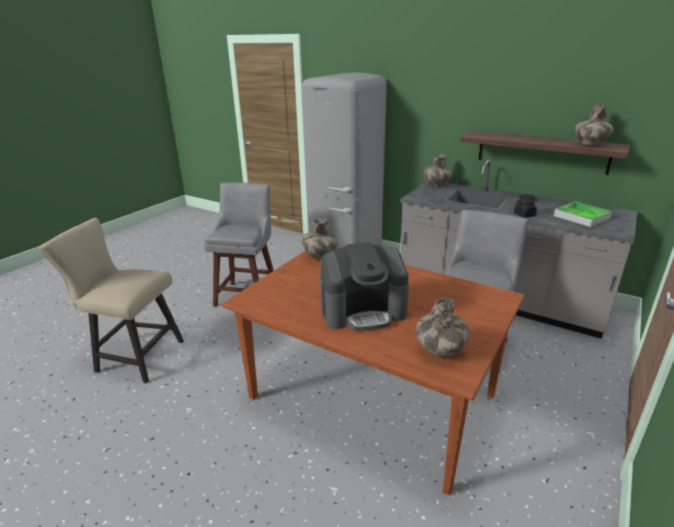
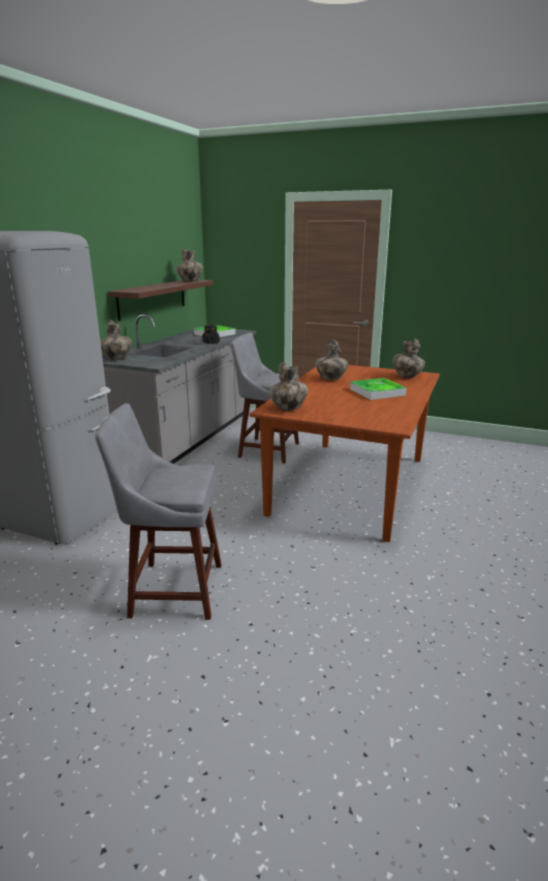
camera: 100 degrees left, 5 degrees down
(134, 356) = (370, 666): beige chair -> none
(363, 311) = (377, 392): coffee machine -> tray
(424, 289) = (330, 379): none -> vase

